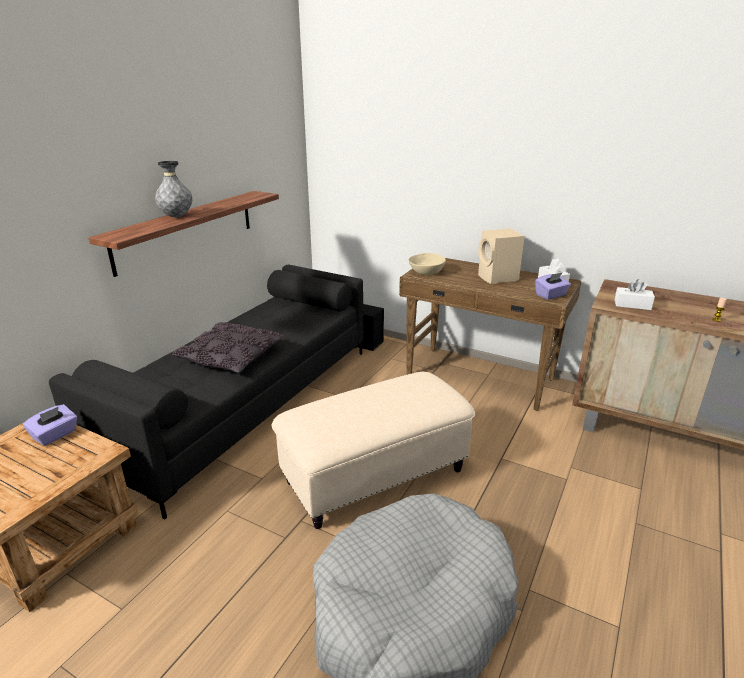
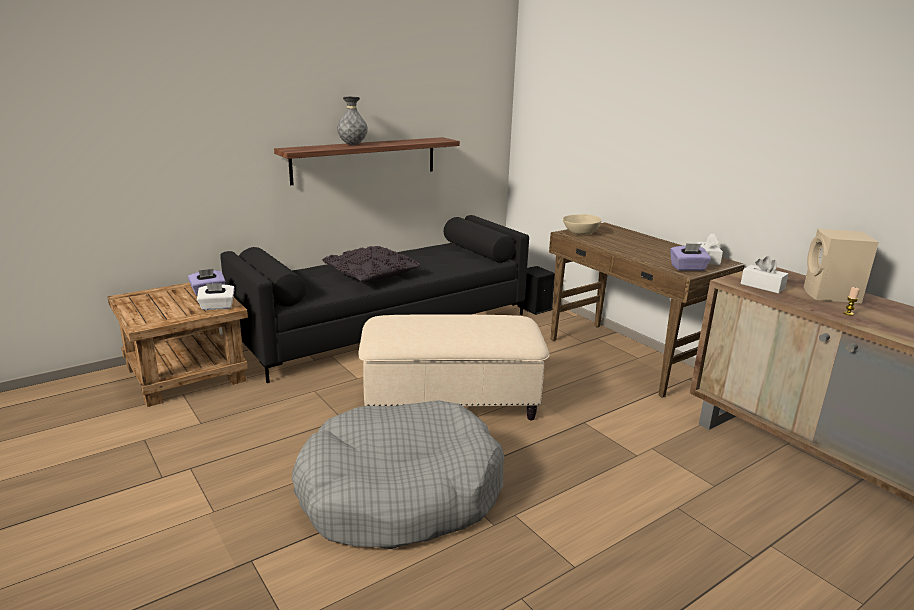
camera: 25 degrees right, 5 degrees down
(87, 455) = (217, 307): none -> white tissue box
(498, 278) = (649, 248): beige speaker -> beige speaker (831, 296)

